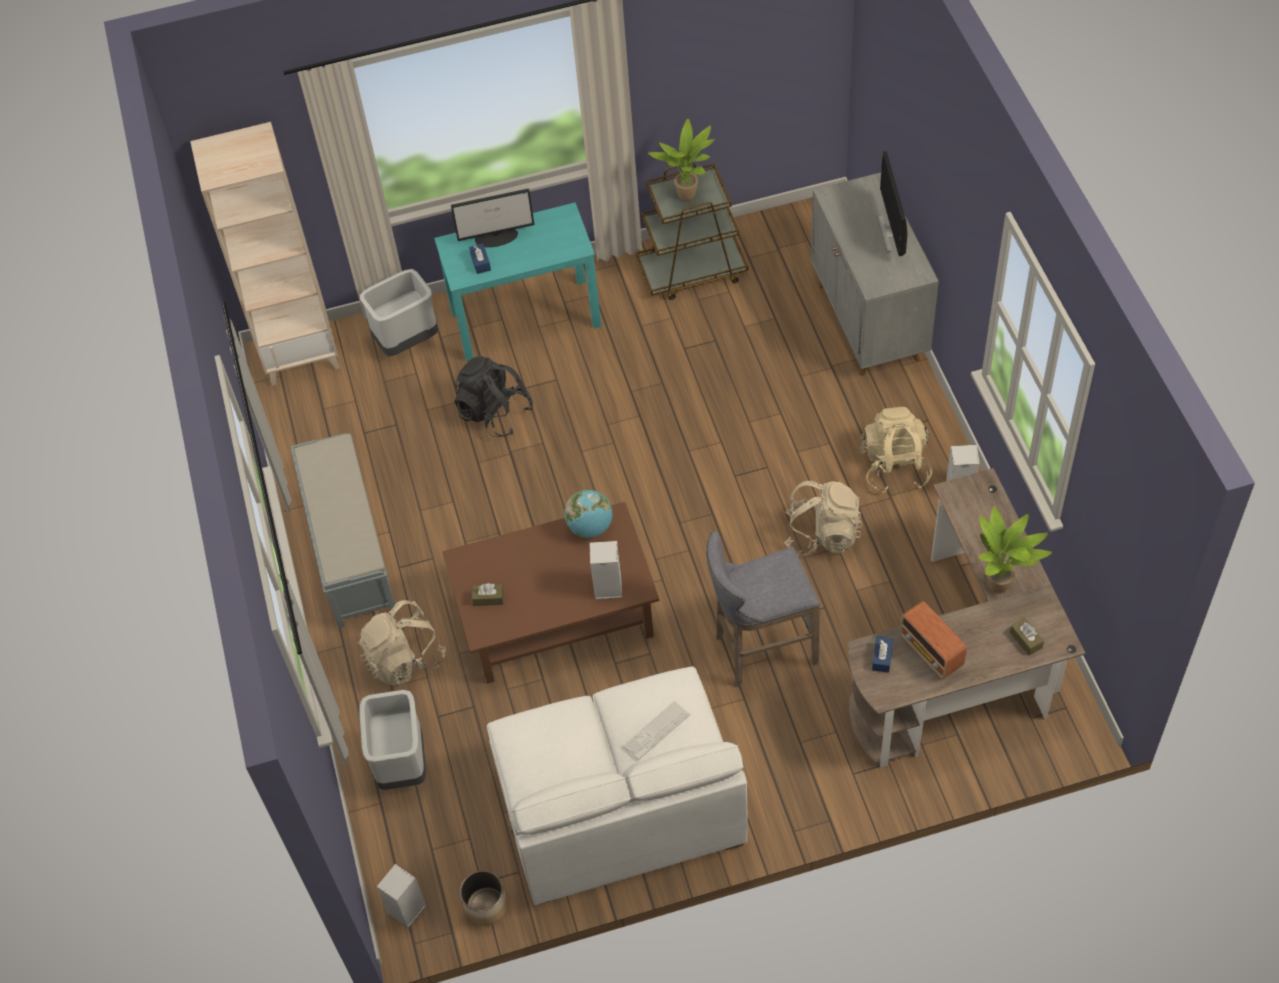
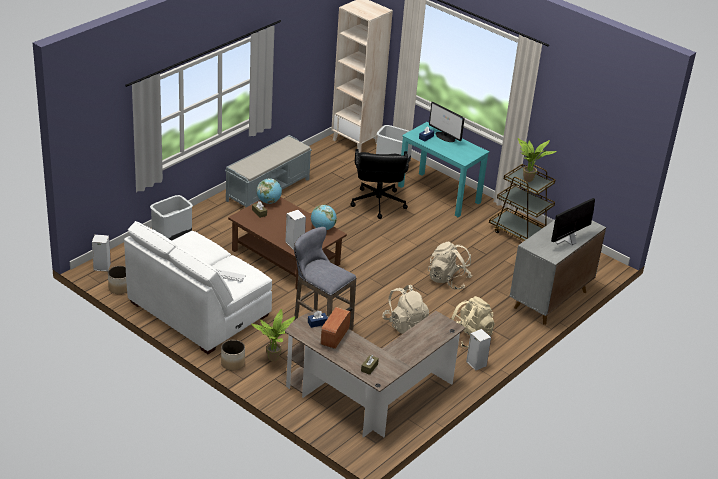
camera: 50 degrees right, 20 degrees down
(404, 659) = (225, 223): beige backpack -> beige backpack (448, 280)
(465, 569) = (269, 201): none -> globe
(494, 413) = (377, 203): black backpack -> black office chair
(784, 818) = (232, 363): none -> planter
(1001, 586) = (394, 350): potted plant -> potted plant (274, 359)

